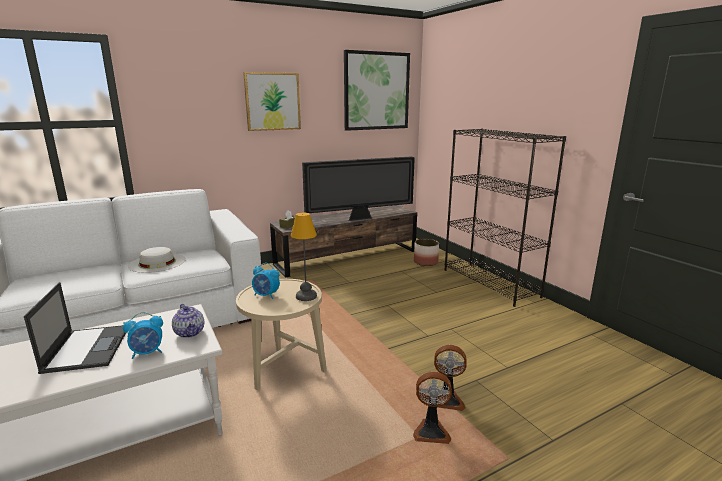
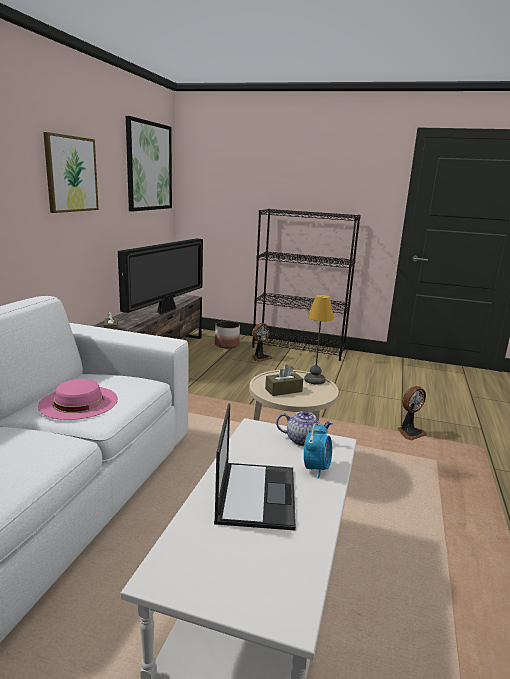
camera: 45 degrees left, 0 degrees up
(87, 348) = (256, 494): laptop -> laptop turned 60 degrees clockwise
(157, 262) = (79, 402): white hat -> pink hat
(266, 295) = (283, 390): alarm clock -> brown tissue box
(431, 431) = (434, 454): fan -> fan (260, 357)

